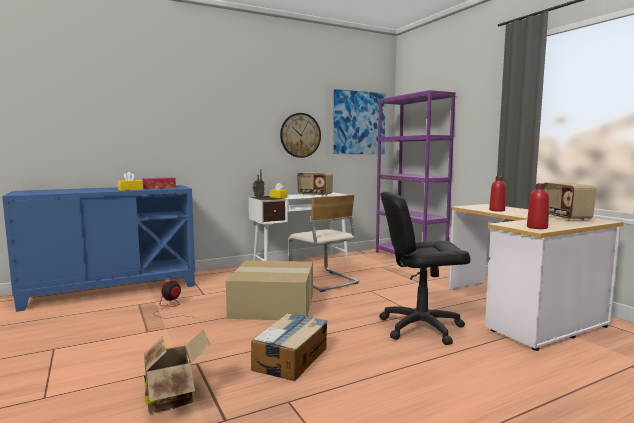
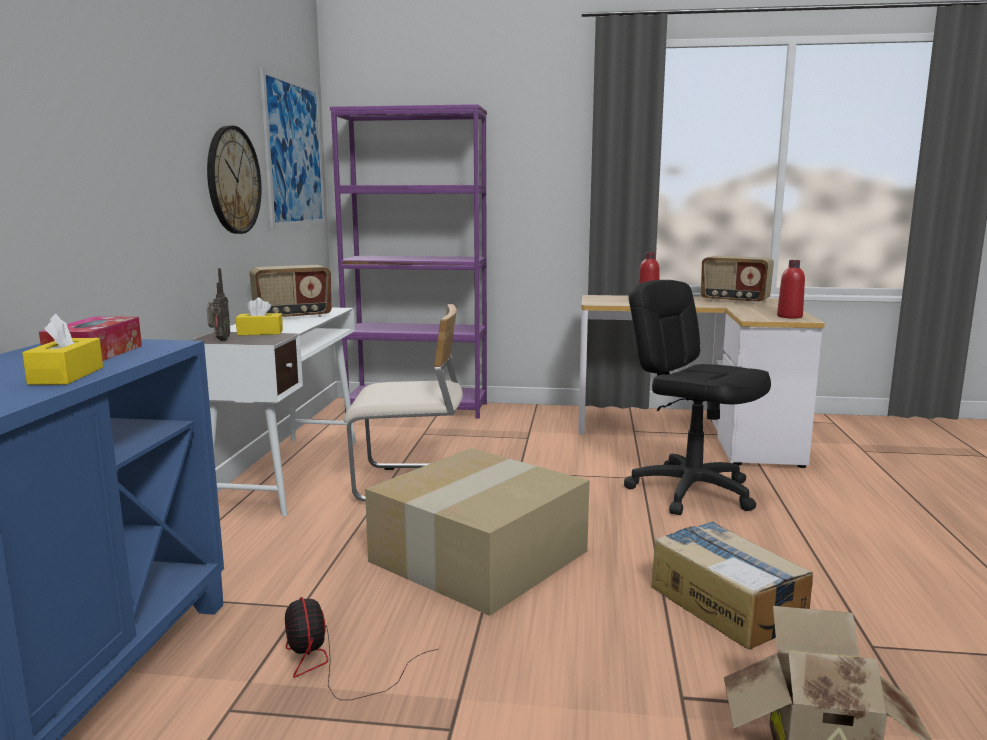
camera: 55 degrees left, 5 degrees up
(420, 327) = (691, 491): black office chair -> black office chair turned 105 degrees clockwise

